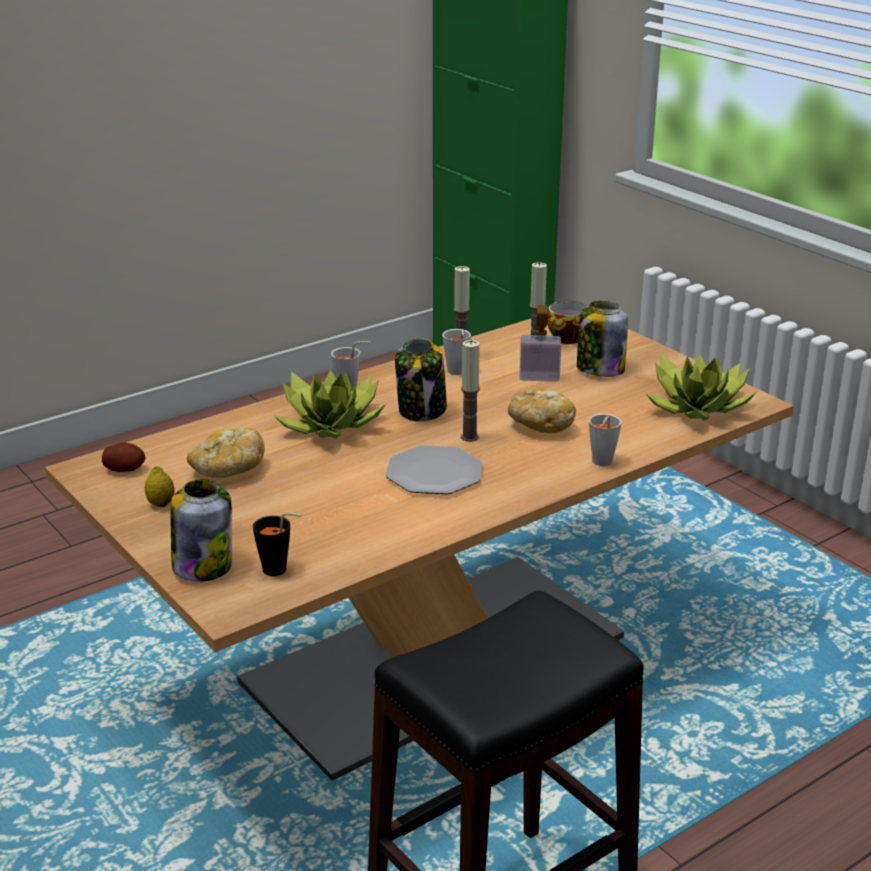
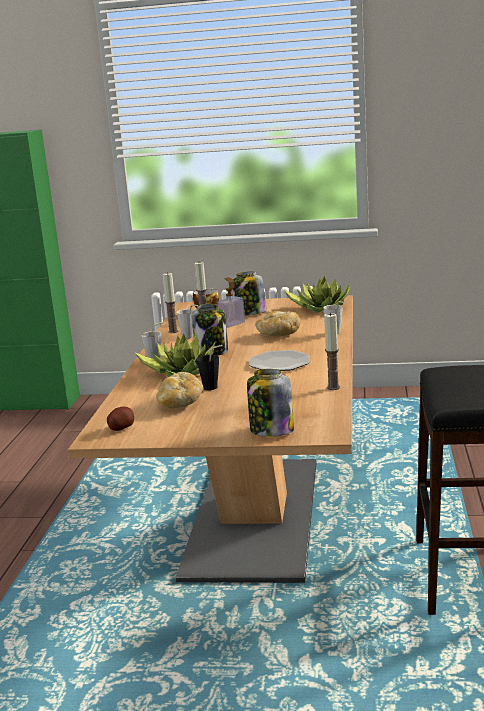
camera: 45 degrees left, 10 degrees down
(161, 504) = (182, 427): lemon -> none
(279, 570) = (310, 414): black cup -> black cup (213, 387)
(469, 437) = (259, 349): candle -> candle (333, 387)

